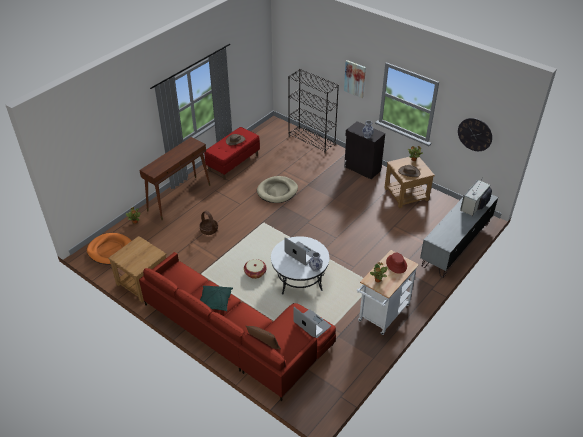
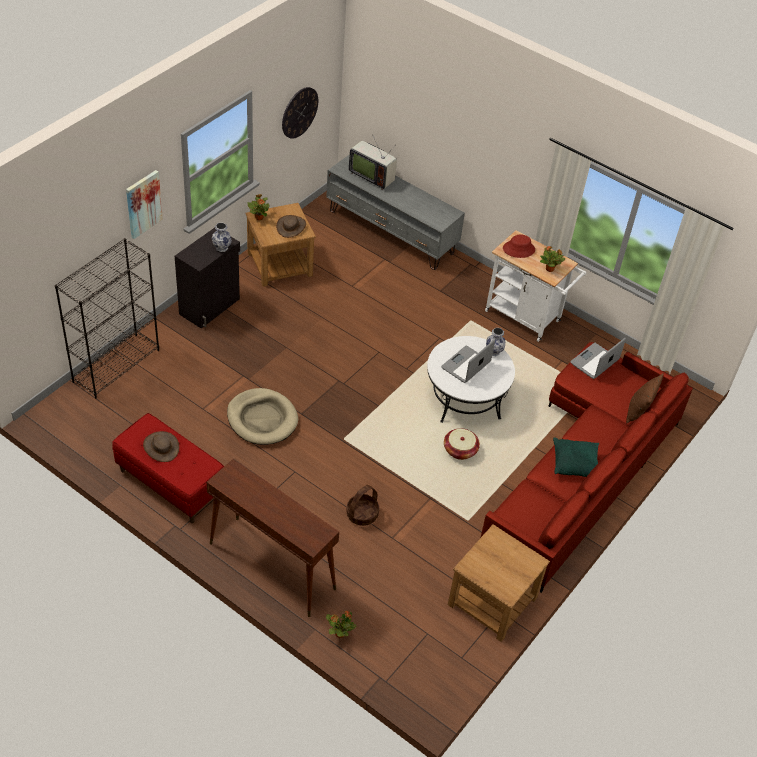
camera: 95 degrees left, 5 degrees up
(110, 250) = (418, 664): orange dog bed -> none

